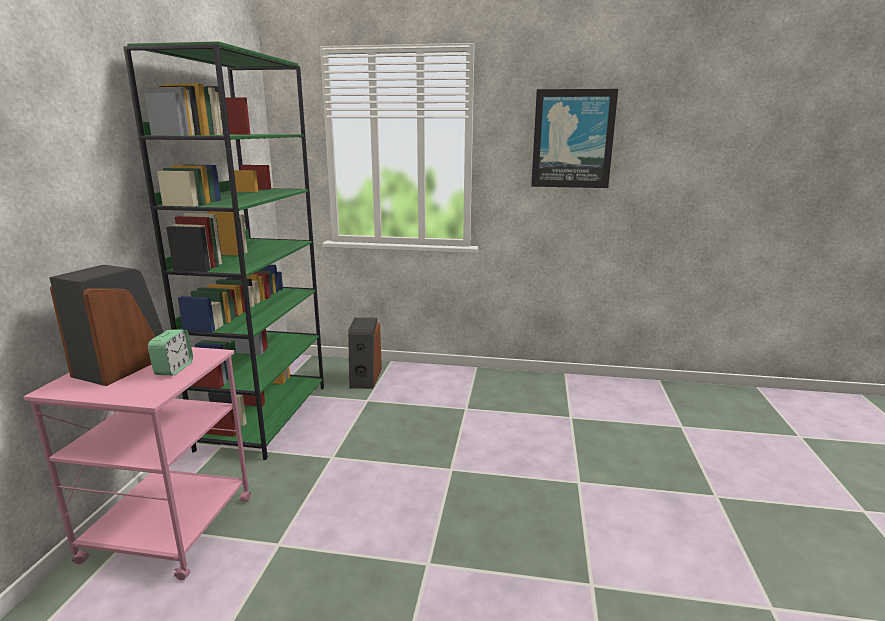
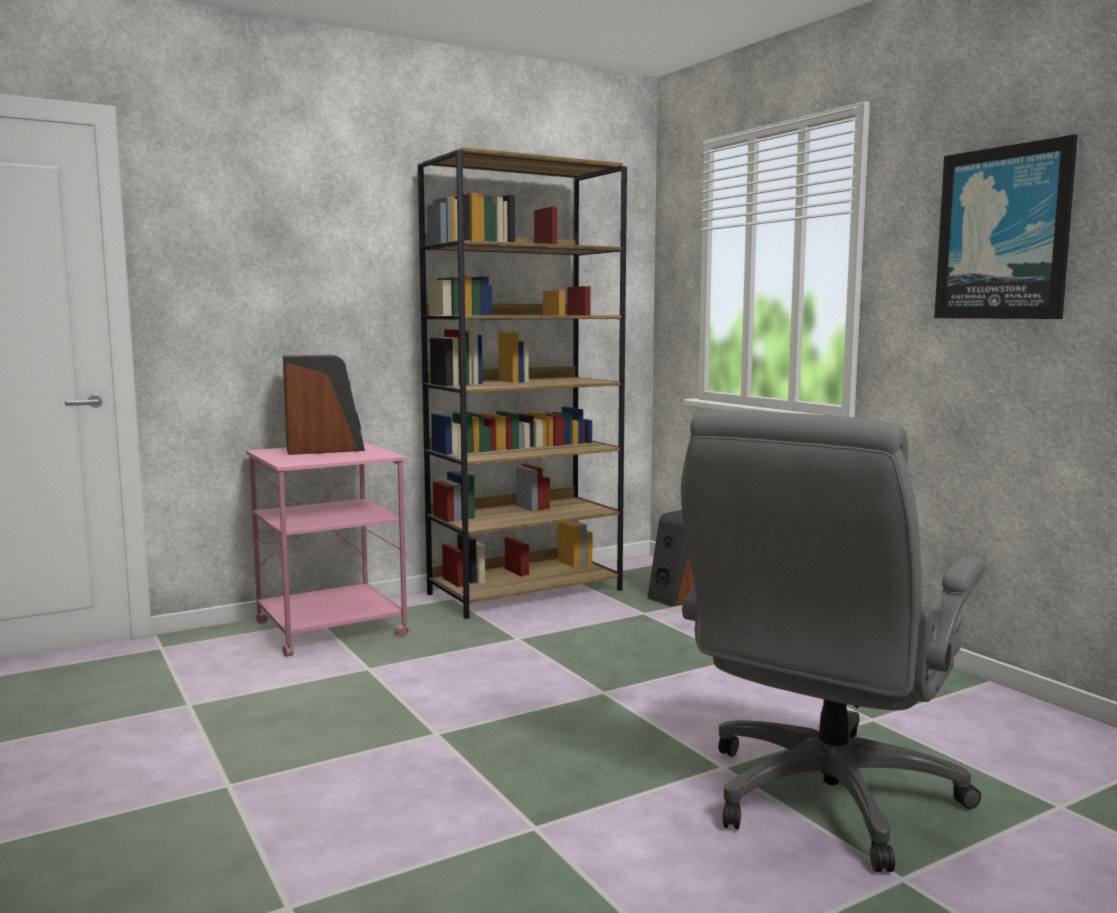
camera: 50 degrees right, 10 degrees down
(174, 369) = (342, 456): alarm clock -> none
(265, 416) = (526, 591): green bookcase -> brown bookcase
(637, 477) = (820, 803): none -> grey office chair

